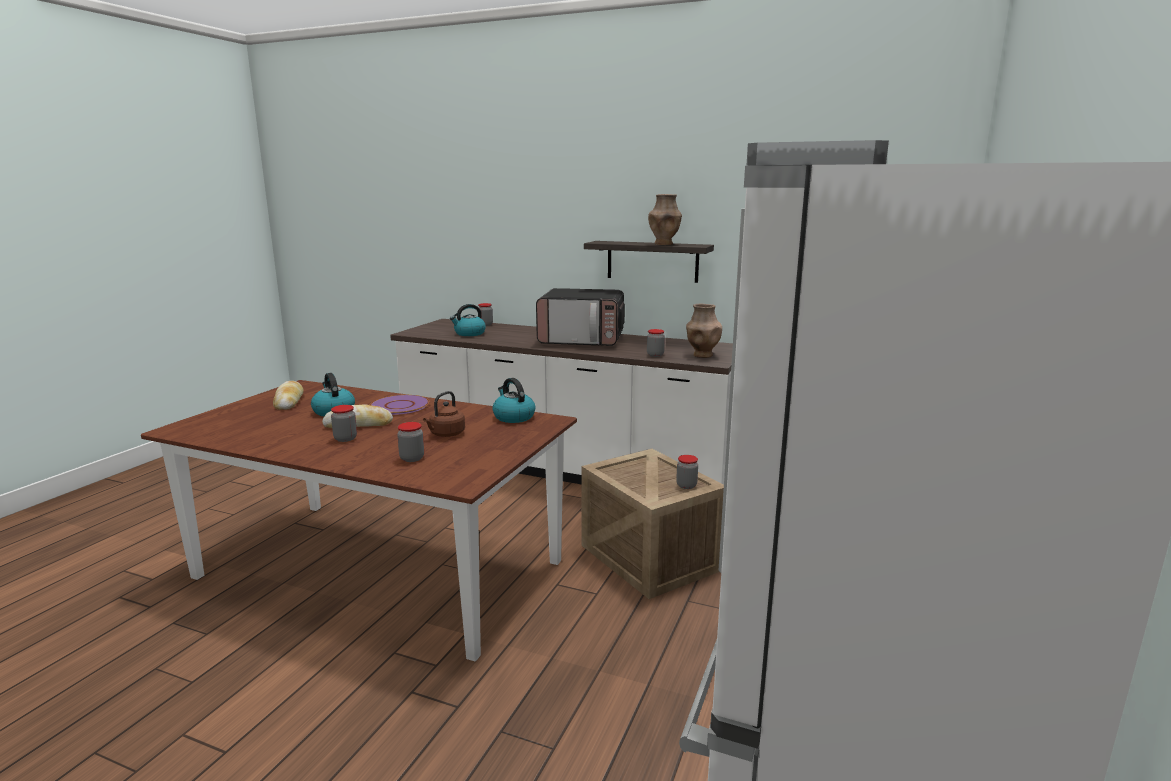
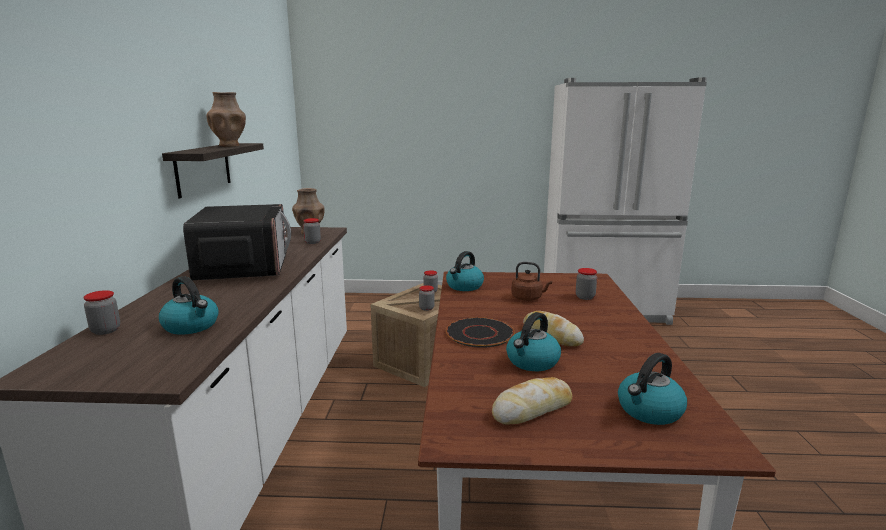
camera: 110 degrees left, 0 degrees up
(229, 424) = (649, 411): none -> kettle
(345, 438) = (588, 329): jar -> jar (426, 308)
(400, 406) = (479, 333): purple plate -> black plate

